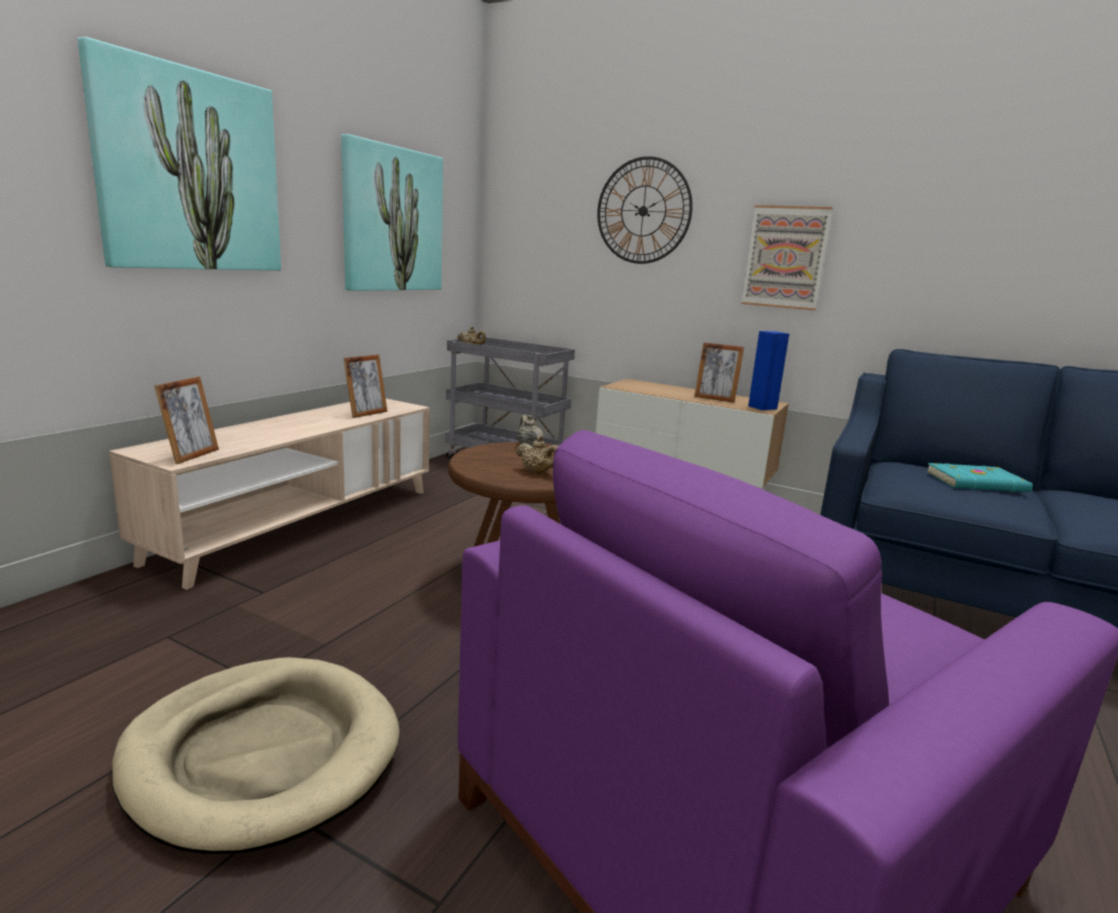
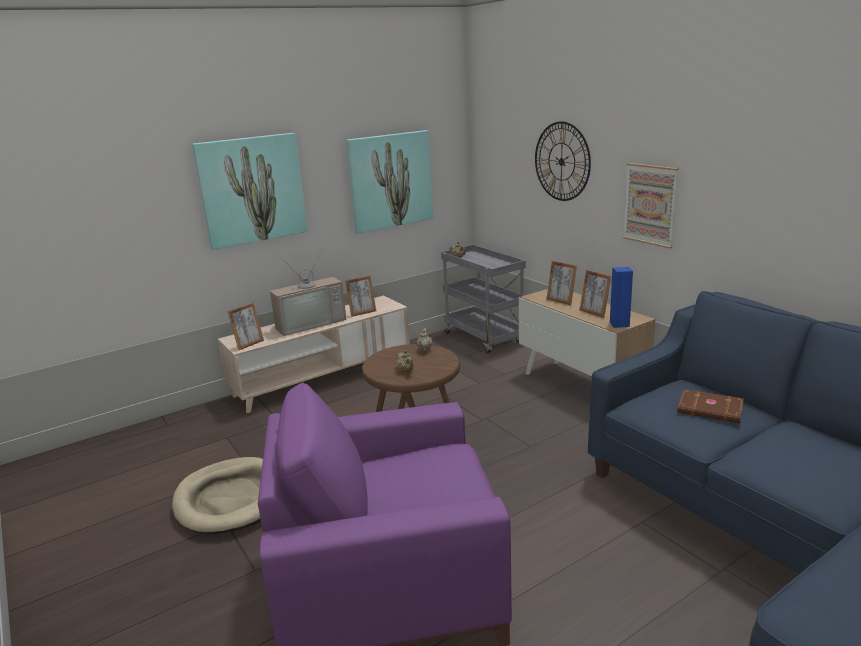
camera: 30 degrees right, 5 degrees up
(286, 426) = (310, 323): none -> television
(657, 390) = (561, 301): none -> picture frame
(977, 483) = (710, 410): turquoise book -> brown book

